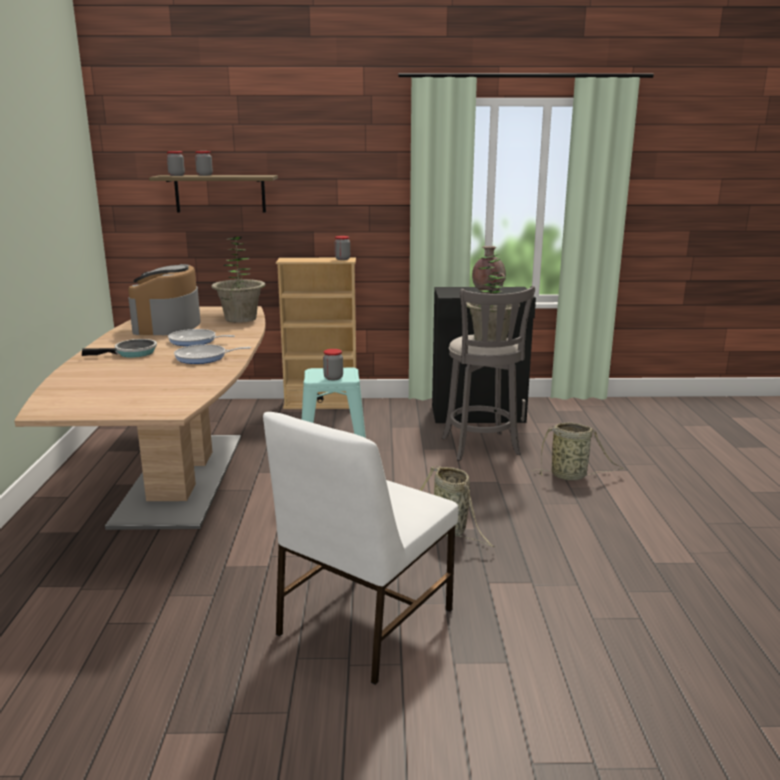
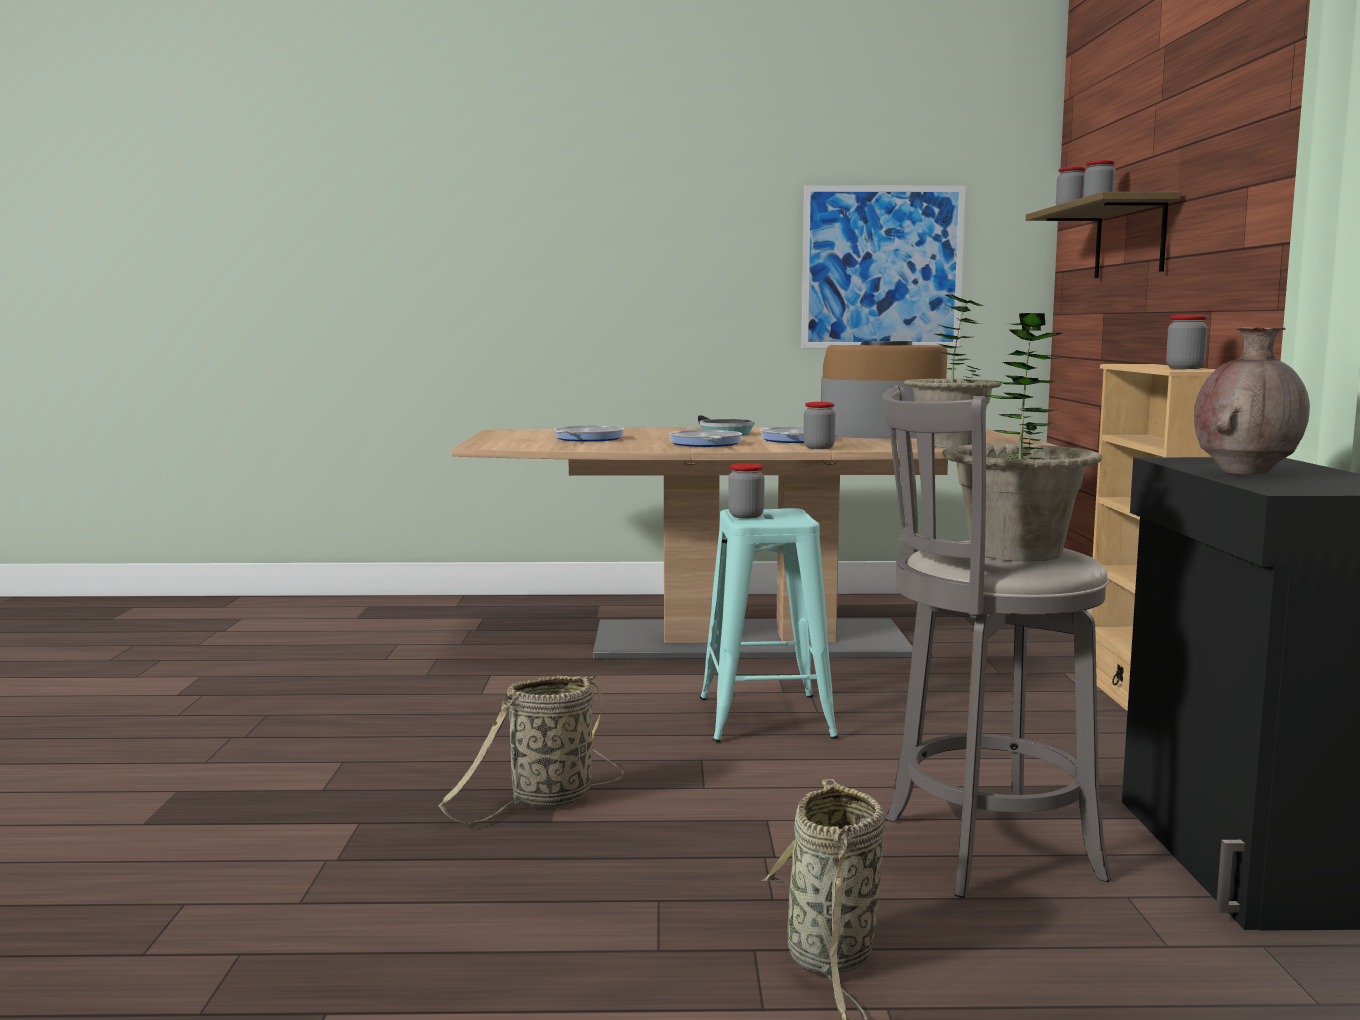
camera: 90 degrees right, 10 degrees down
(55, 214) = (882, 267): none -> picture
(142, 384) = (586, 439): none -> frying pan
(242, 338) = (818, 448): none -> jar
(362, 623) = (311, 742): white chair -> none

